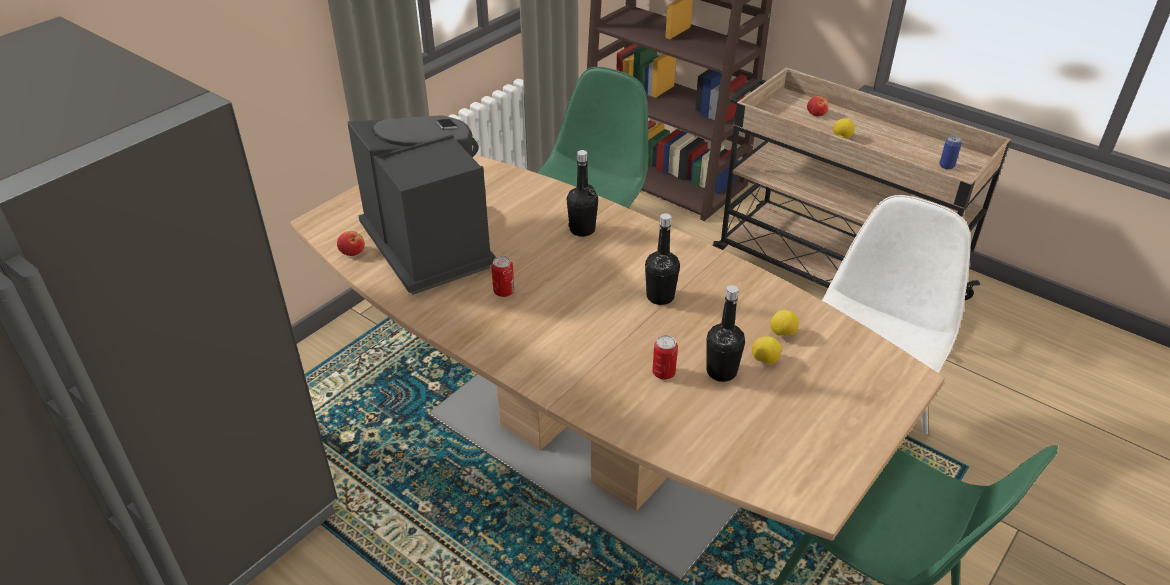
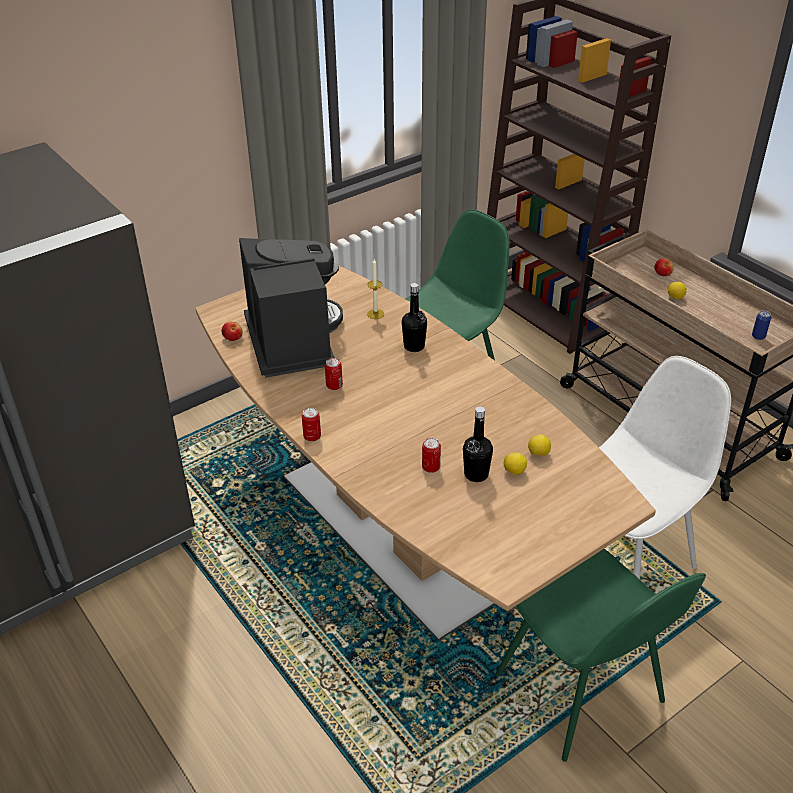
camera: 15 degrees right, 0 degrees up
(500, 360) = (312, 437): none -> can
(520, 199) = (375, 314): none -> candle
(660, 297) = (453, 409): black bottle -> none

